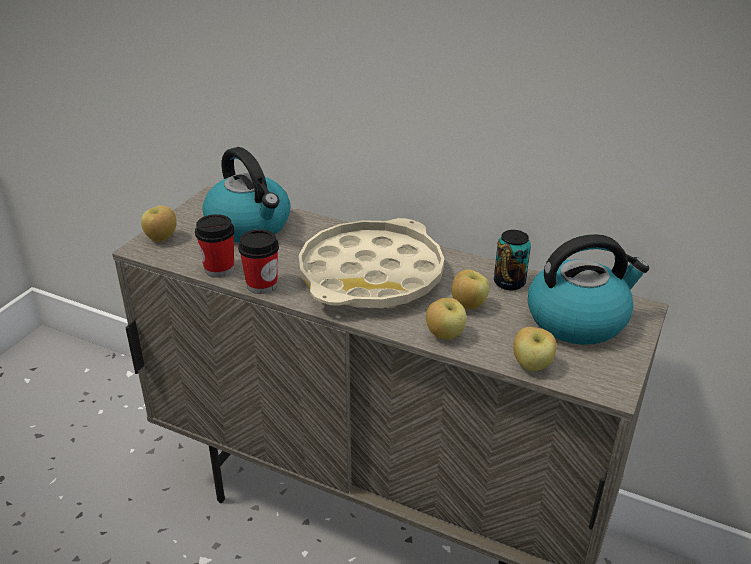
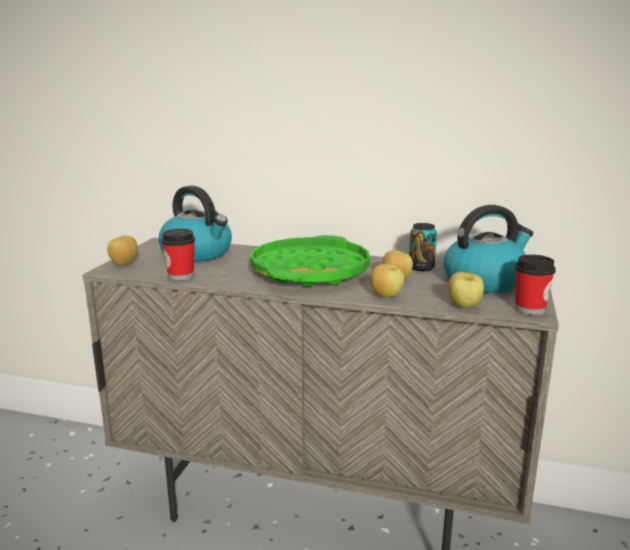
camera: 10 degrees left, 15 degrees down
(262, 285) = (221, 282): cup -> cup (530, 309)
(371, 275) = (310, 271): beige tray -> green tray

